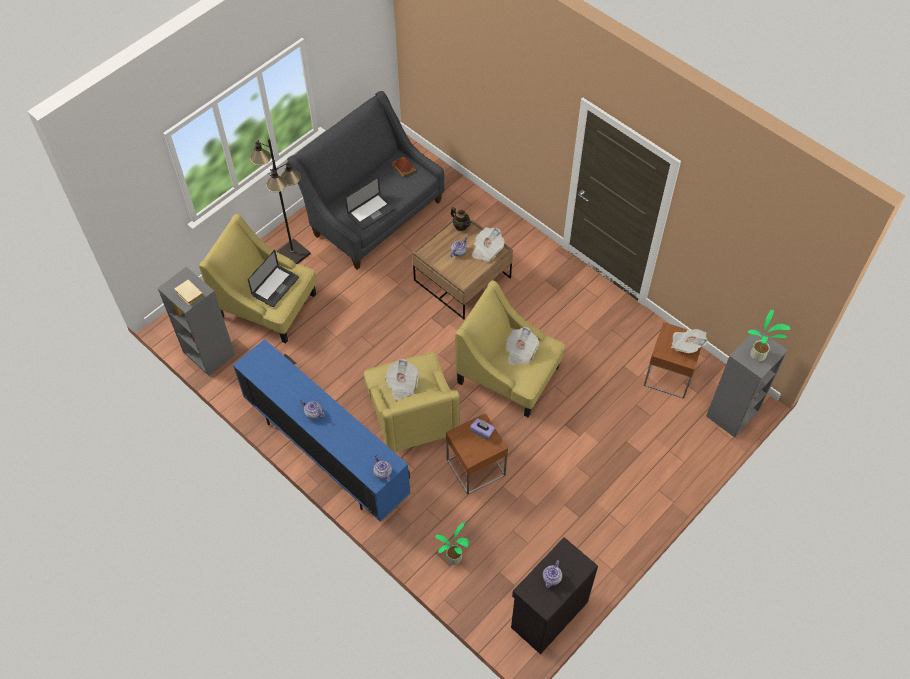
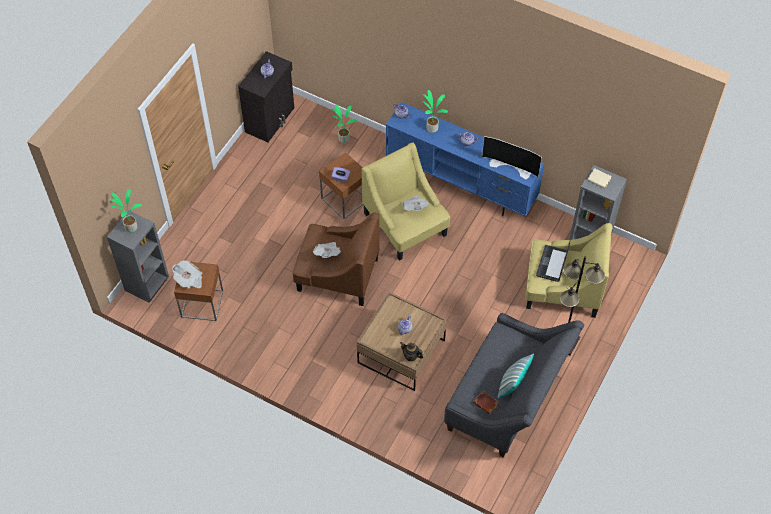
camera: 165 degrees right, 0 degrees up
(273, 369) = (511, 166): none -> television
(349, 445) = (432, 127): none -> potted plant
(371, 178) = (512, 384): none -> pillow
(371, 212) = (498, 348): laptop -> none
(486, 250) = (380, 337): newspaper -> none
(508, 374) = (337, 274): yellow armchair -> brown armchair

